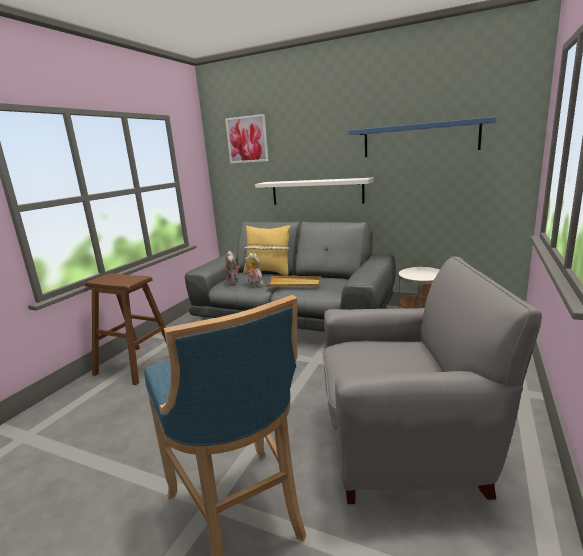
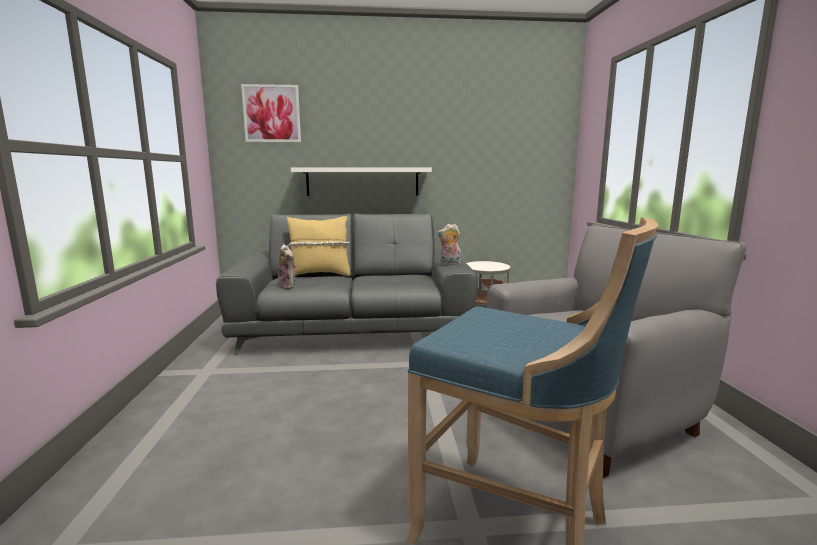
camera: 30 degrees left, 5 degrees down
(136, 364) = (177, 411): brown stool -> none
(254, 285) = (321, 286): plush toy -> plush toy (449, 264)
(294, 284) = (371, 282): beige tray -> none
(419, 139) = (475, 131): blue shelf -> none

